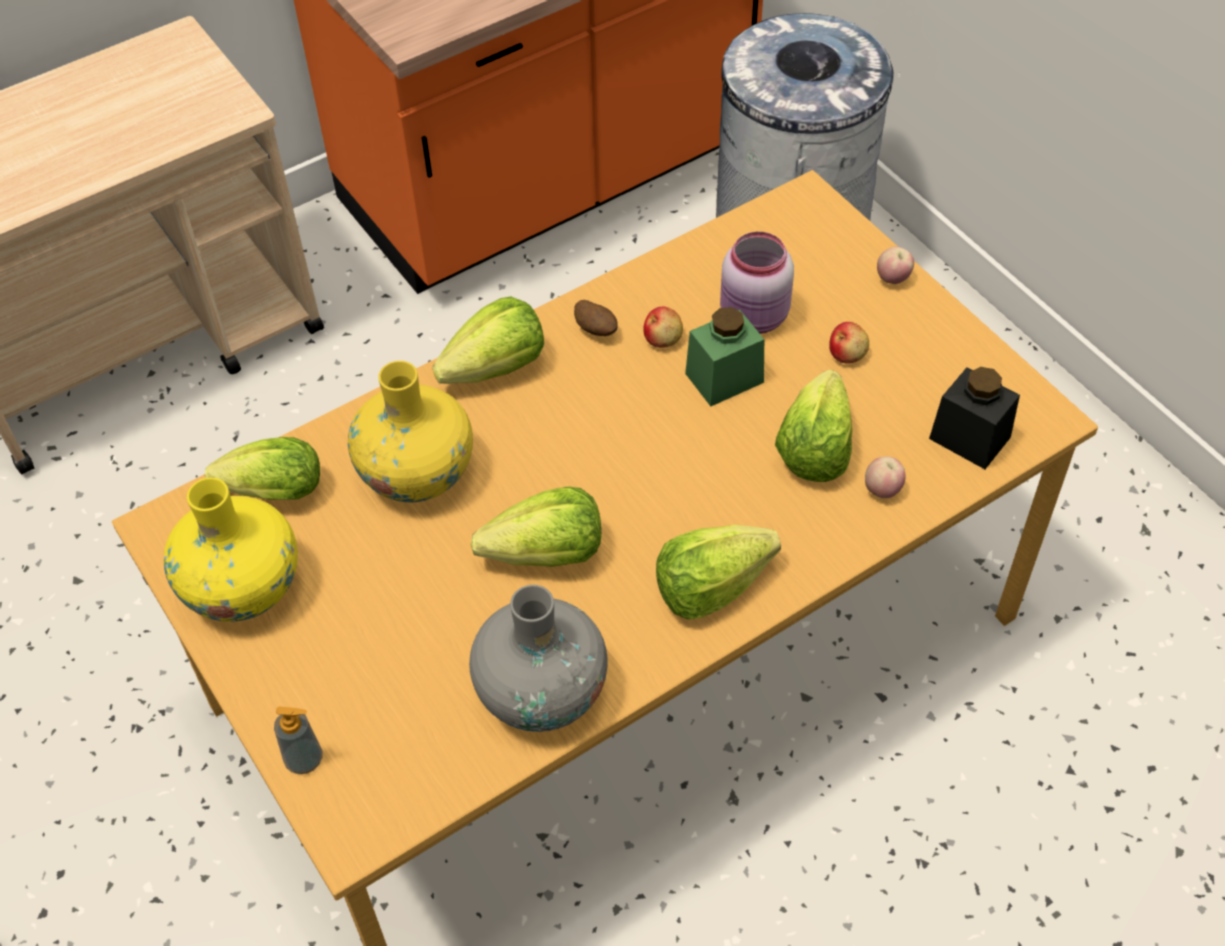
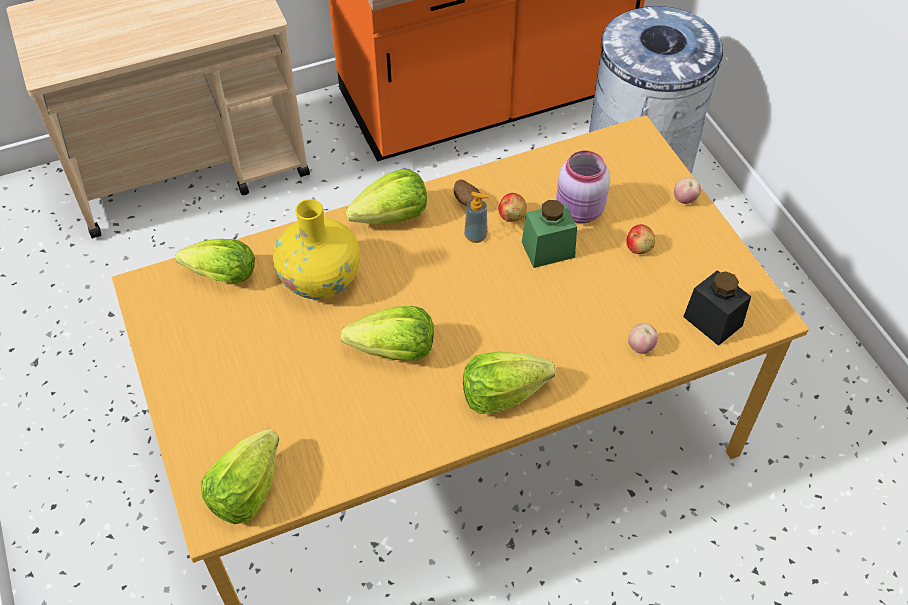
camera: 10 degrees right, 0 degrees up
(243, 587) = (185, 337): yellow vase -> none
(304, 759) = (195, 461): soap dispenser -> soap dispenser (476, 235)
(542, 692) = (366, 445): grey vase -> none
(815, 449) = (599, 310): lettuce -> lettuce (246, 490)

